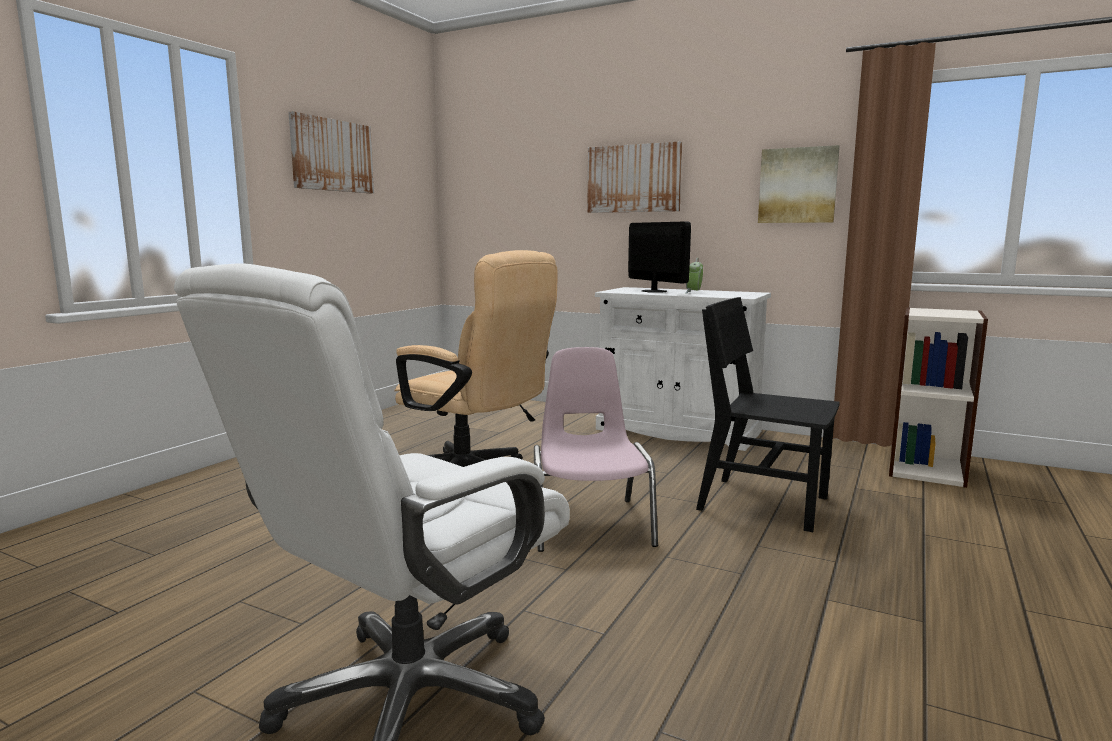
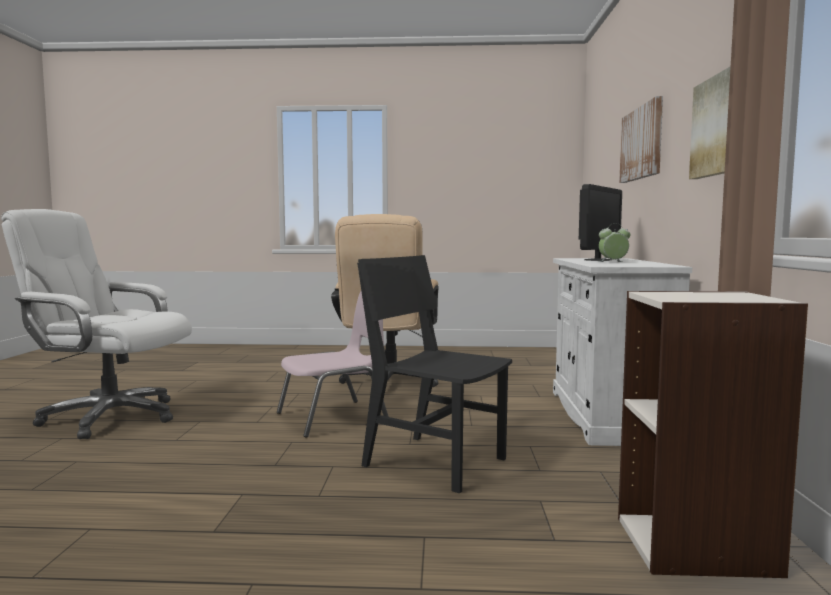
camera: 65 degrees right, 5 degrees down
(332, 155) = (460, 157): picture -> none
(763, 503) = (435, 462): black chair -> black chair turned 60 degrees counterclockwise

